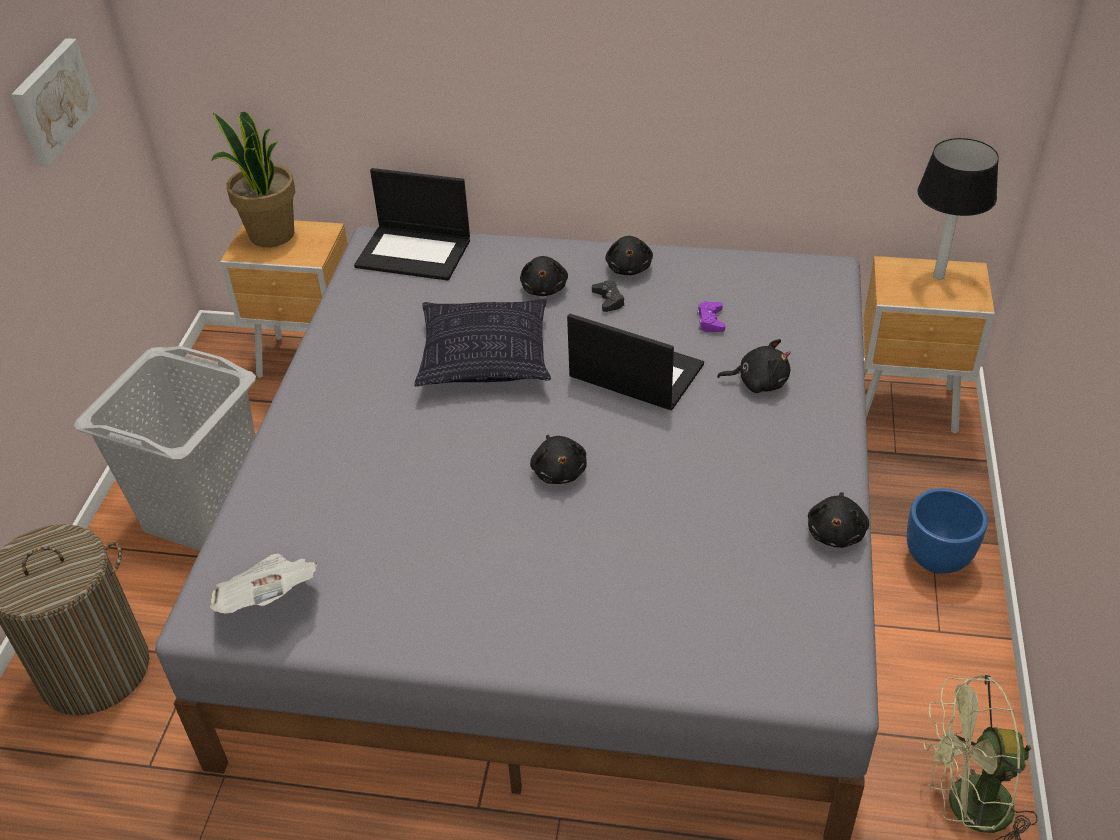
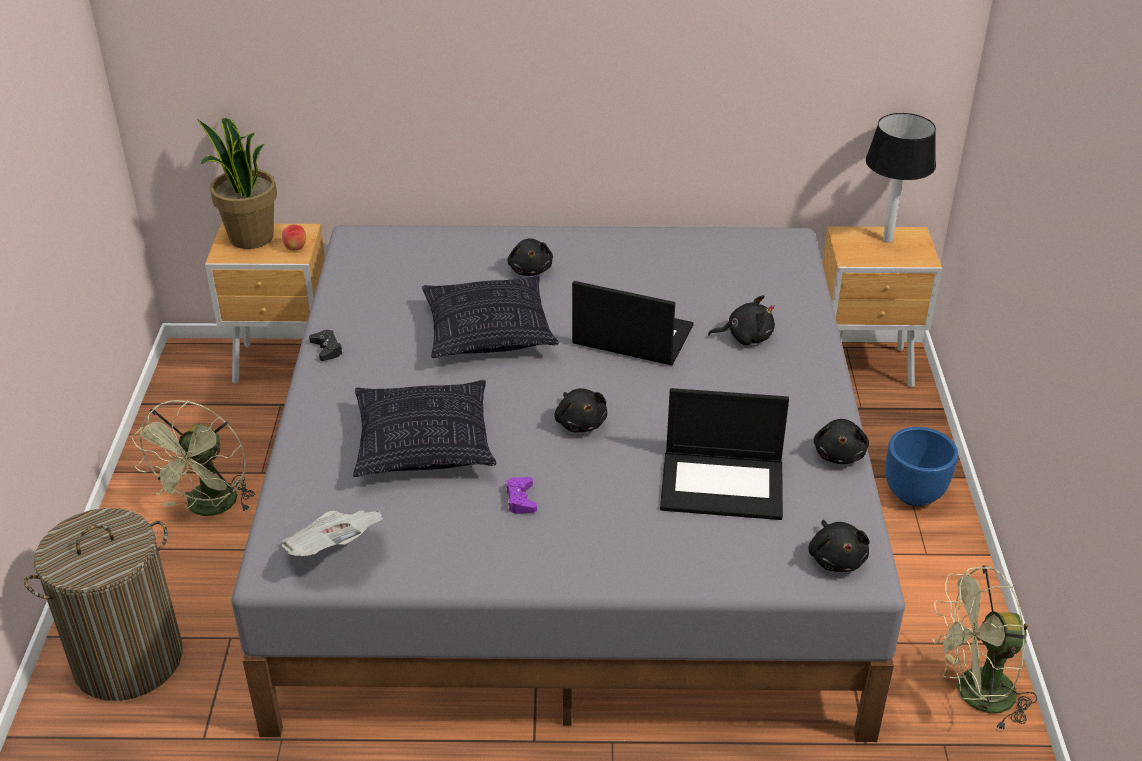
camera: 10 degrees left, 5 degrees down
(51, 101) = (59, 108): picture -> none
(206, 512) = (209, 508): grey laundry basket -> green fan
(312, 249) = (295, 248): none -> apple
(390, 484) = (424, 445): none -> pillow
(415, 253) = (398, 245): laptop -> laptop (723, 484)
(608, 300) = (593, 276): black game controller -> black game controller (327, 349)
(629, 268) = (606, 248): black plush toy -> black plush toy (836, 558)
(710, 321) = (691, 289): purple game controller -> purple game controller (520, 500)

